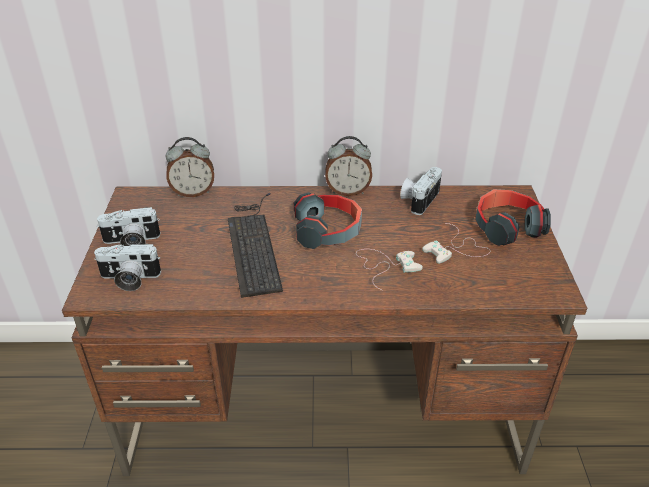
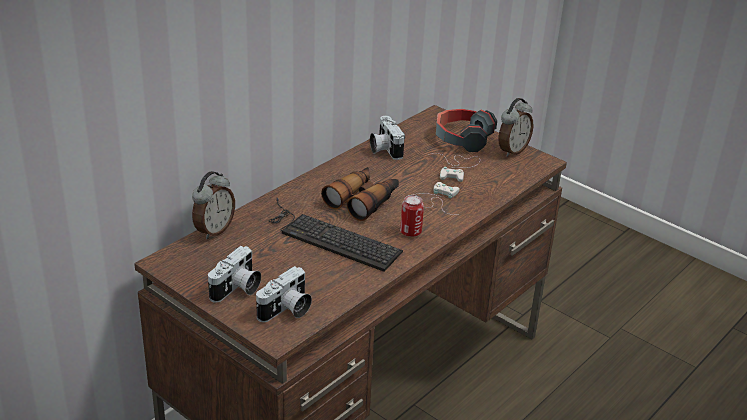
camera: 50 degrees left, 5 degrees down
(318, 279) = (410, 232): none -> can
(328, 231) = (363, 200): headphones -> binoculars
(348, 191) = (329, 168): alarm clock -> alarm clock (512, 150)

